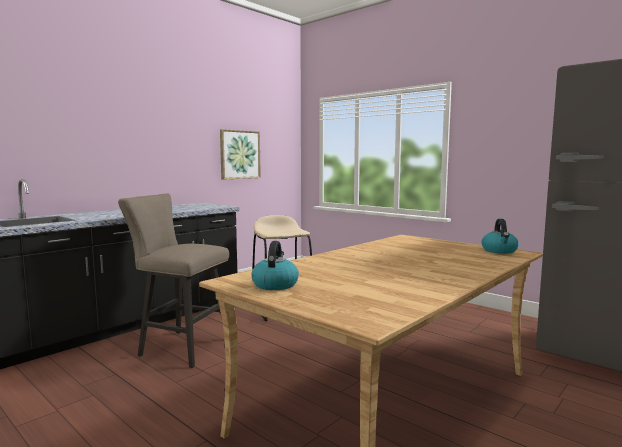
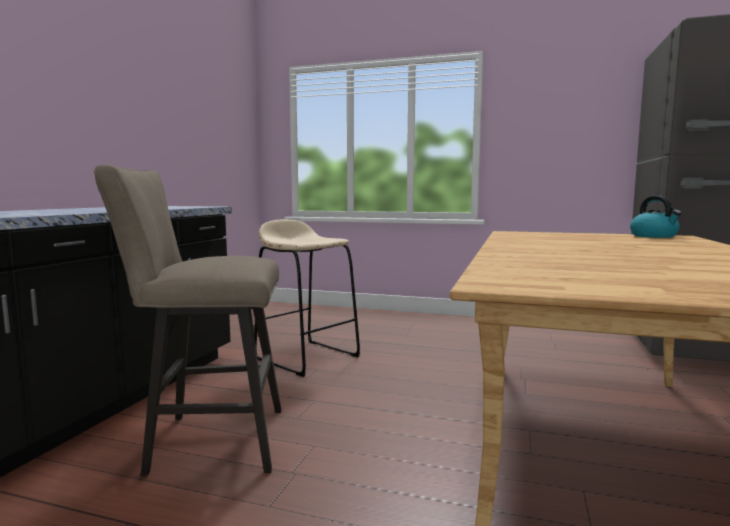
camera: 25 degrees left, 0 degrees up
(239, 154) = (191, 136): picture -> none
(275, 284) = (586, 281): kettle -> none

